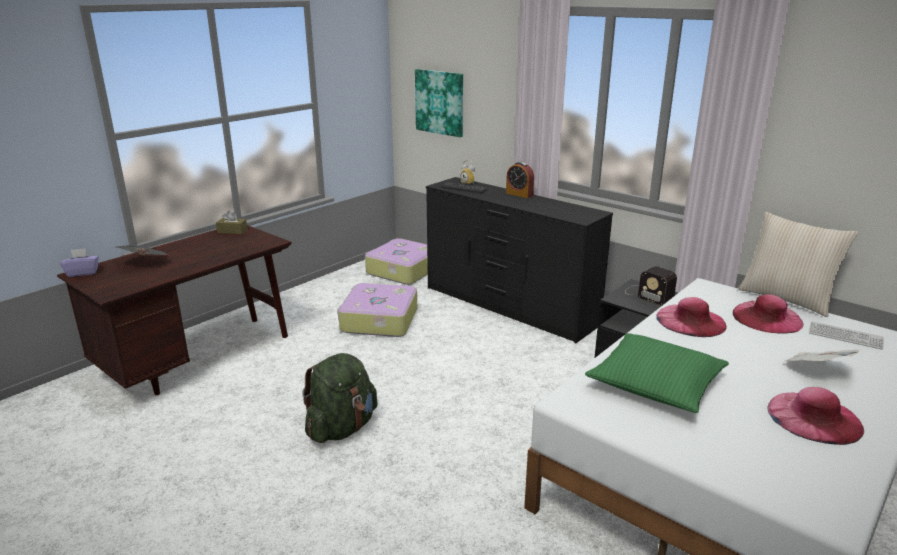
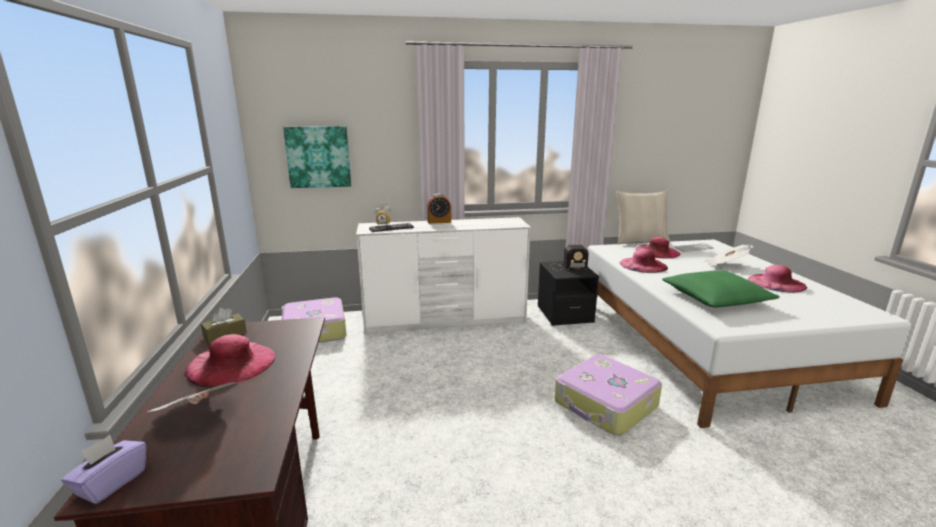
camera: 50 degrees left, 5 degrees down
(202, 247) = (231, 363): none -> pink hat
(342, 428) = (523, 469): green backpack -> none
(378, 320) = (375, 376): suitcase -> suitcase (605, 405)
(509, 307) = (445, 320): black dresser -> white dresser

